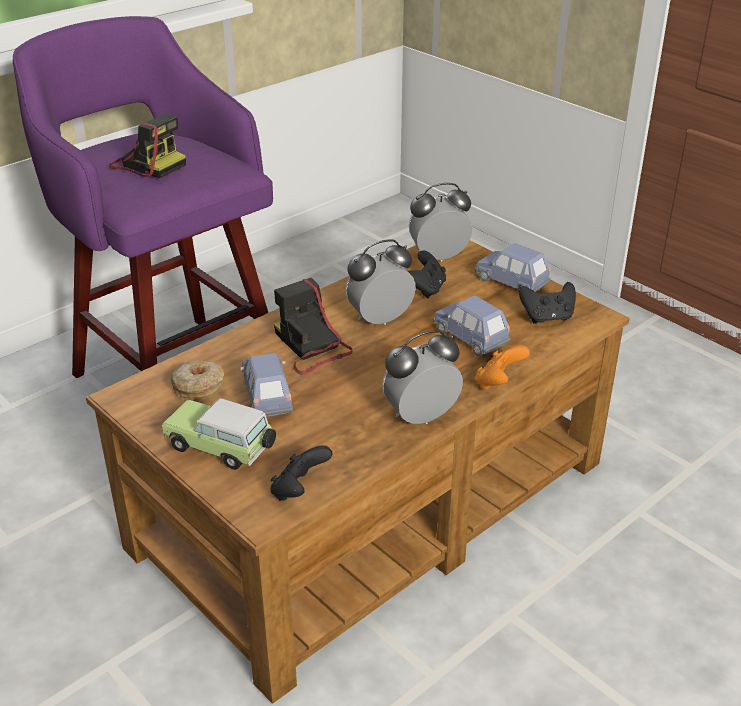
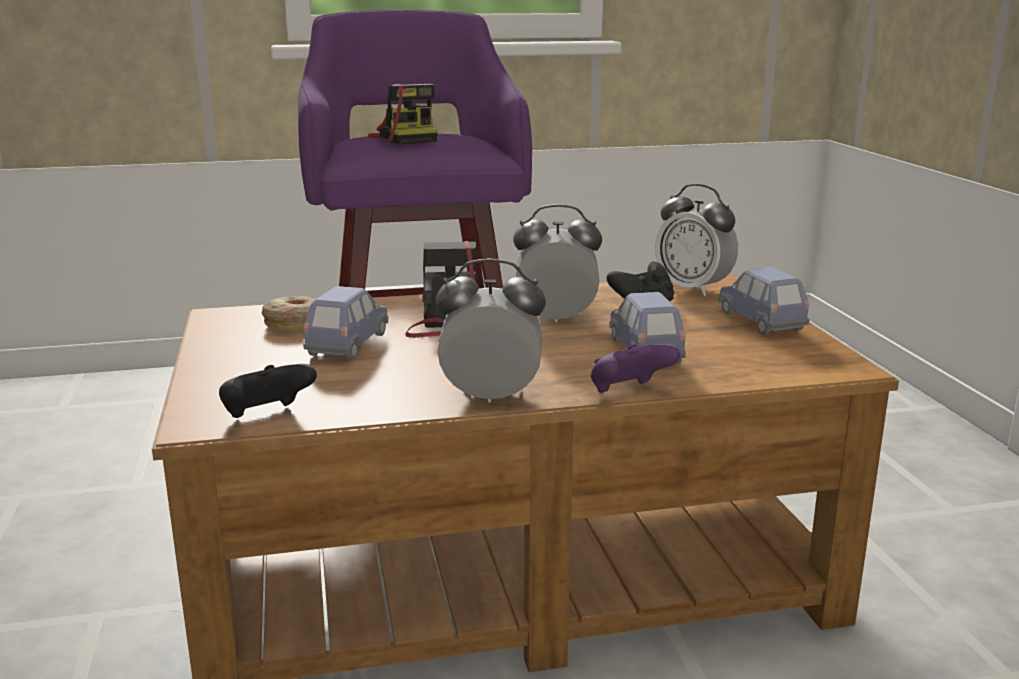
camera: 30 degrees right, 15 degrees down
(222, 449) = (245, 368): toy car -> none
(439, 257) = (693, 289): alarm clock -> alarm clock turned 150 degrees counterclockwise
(498, 383) = (628, 392): orange game controller -> purple game controller
(547, 317) = (772, 355): black game controller -> none

